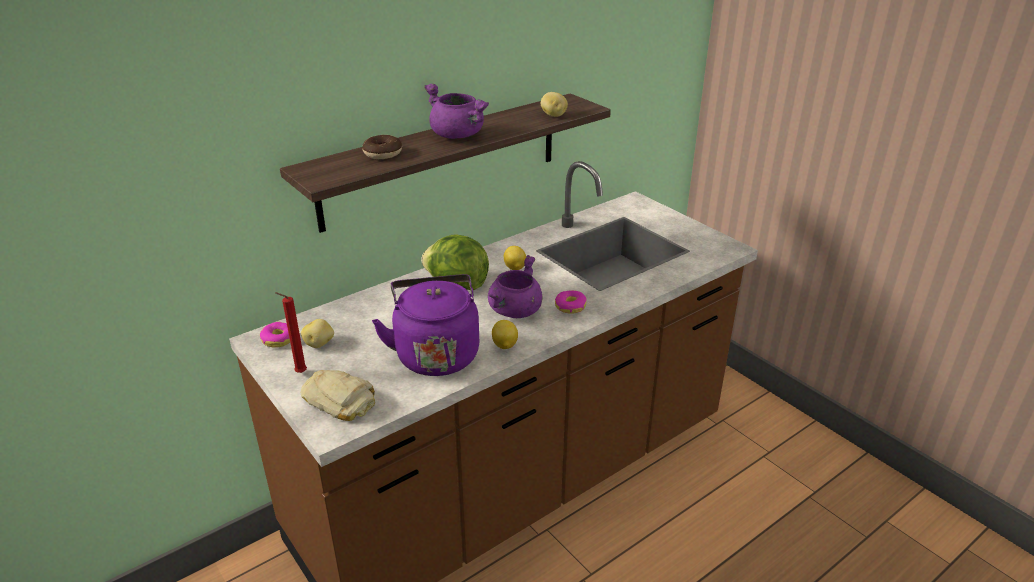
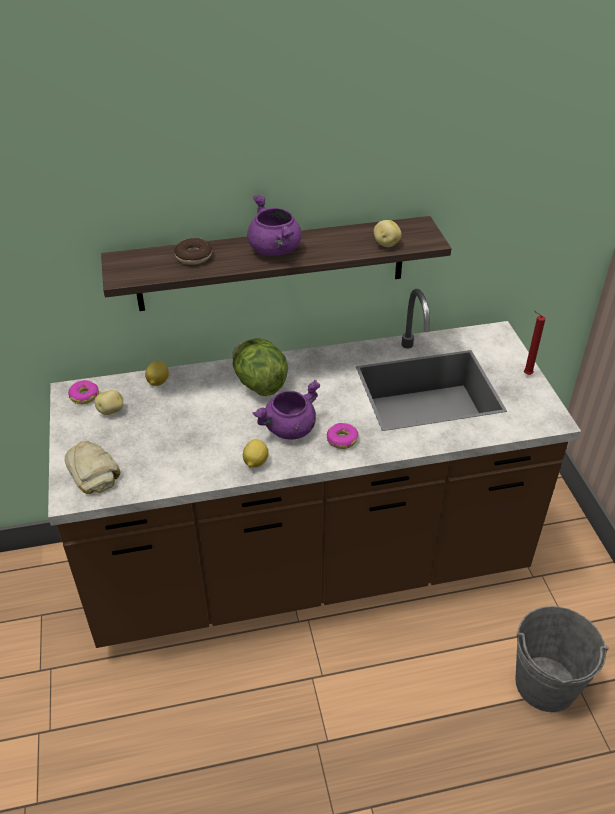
camera: 25 degrees right, 10 degrees up
(299, 373) = (79, 434): red candle -> red candle (526, 374)
(436, 353) = (194, 451): purple kettle -> none
(514, 268) = (322, 381): lemon -> lemon (157, 382)
(783, 504) = (545, 684): none -> grey bucket

